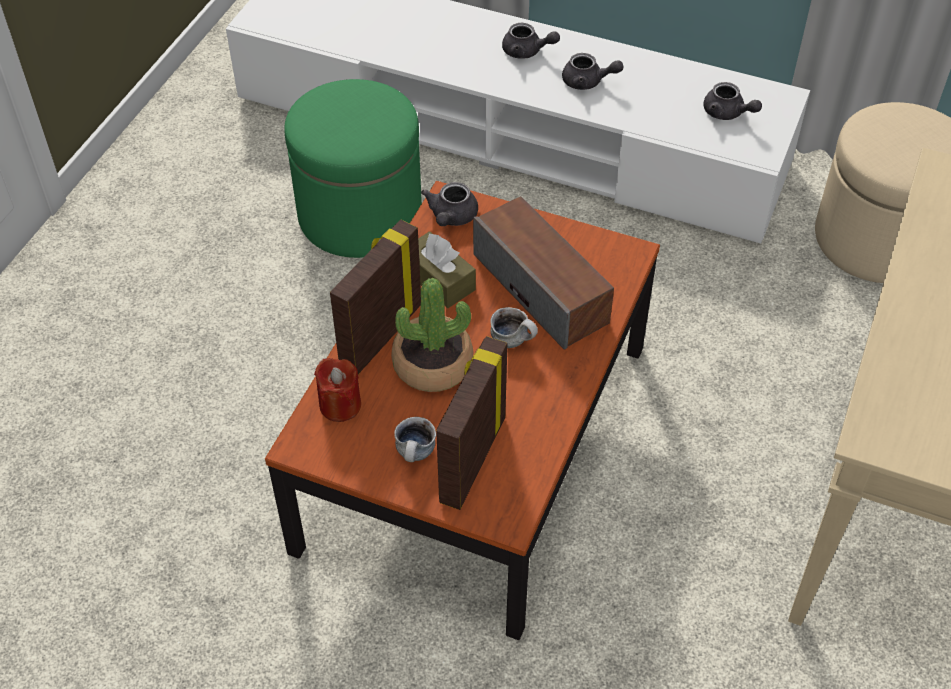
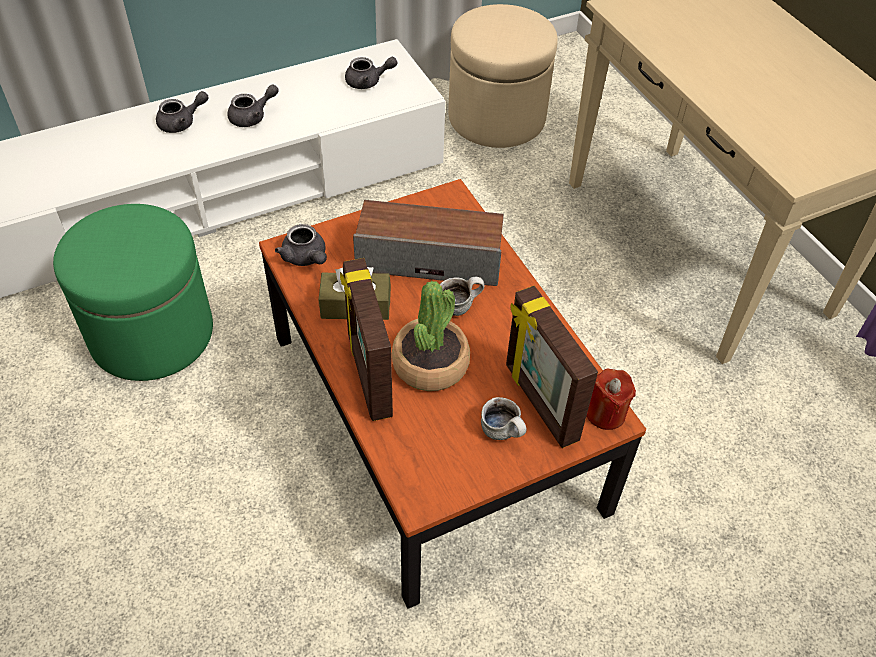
camera: 50 degrees left, 0 degrees up
(340, 405) = (408, 446): red candle -> red candle (605, 413)

